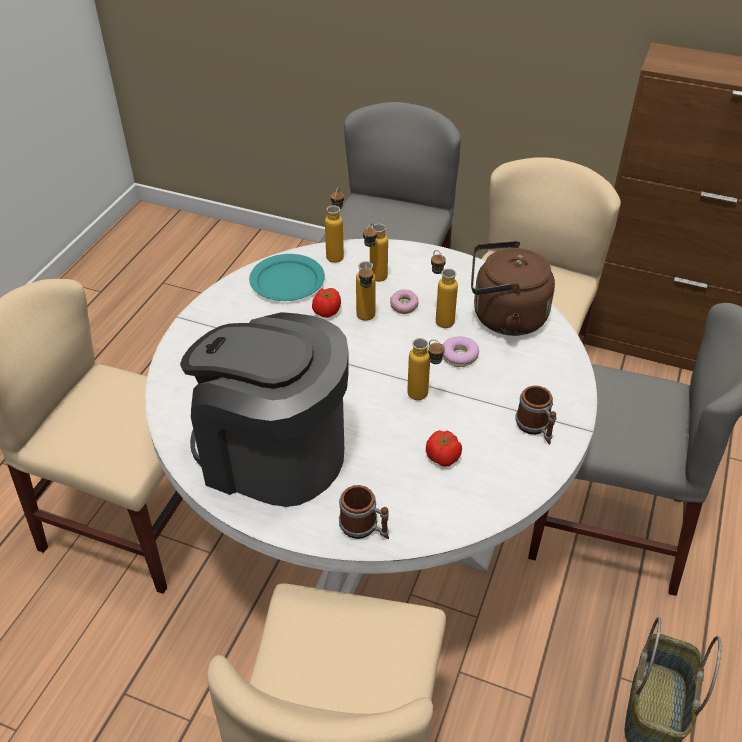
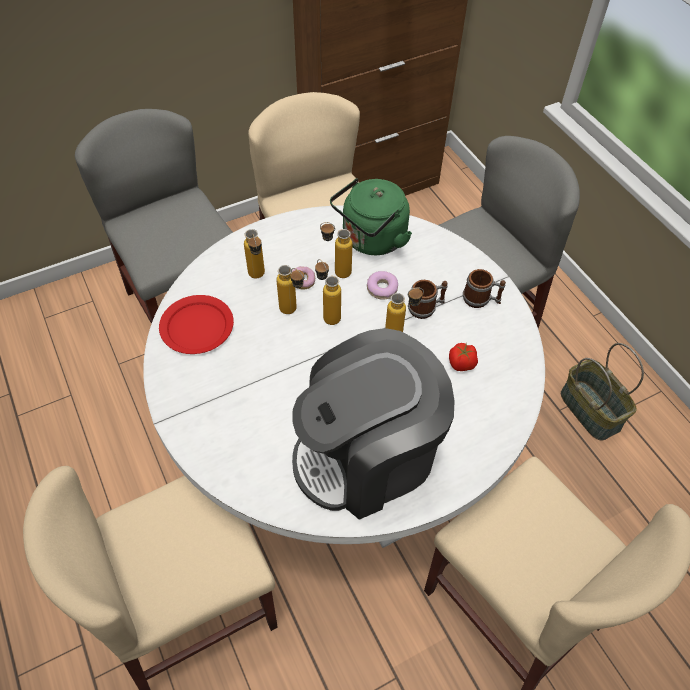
camera: 50 degrees left, 10 degrees up
(287, 280) = (196, 326): turquoise plate -> red plate
(326, 312) = (258, 327): tomato -> none
(336, 253) = (202, 277): bottle -> bottle (327, 314)
(365, 528) = (482, 448): mug -> mug (426, 308)
(504, 317) = (371, 240): brown kettle -> green kettle

